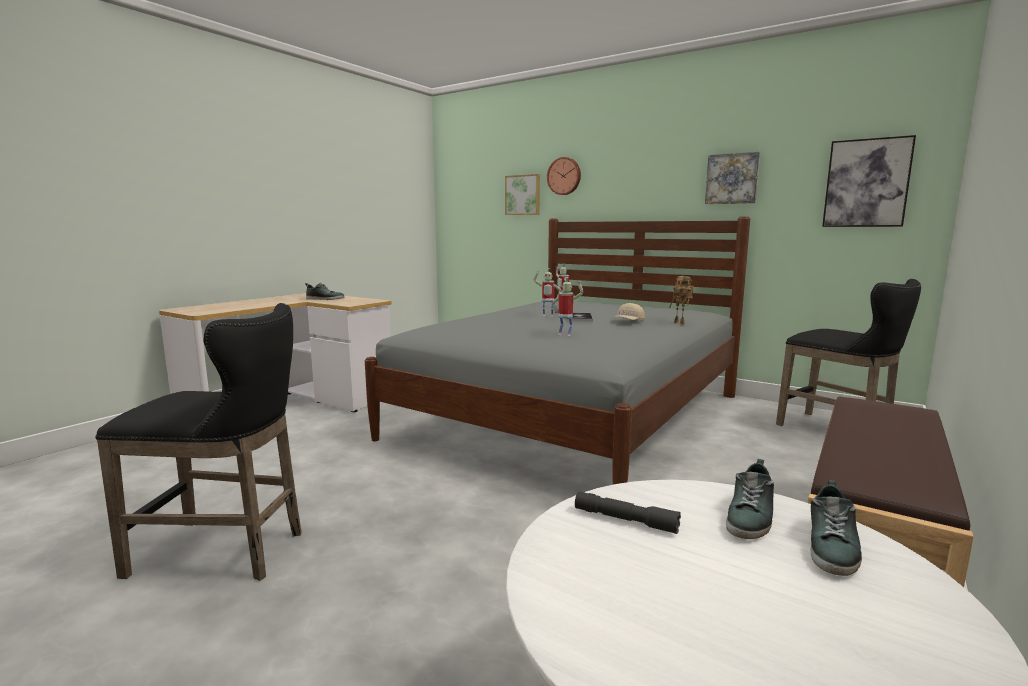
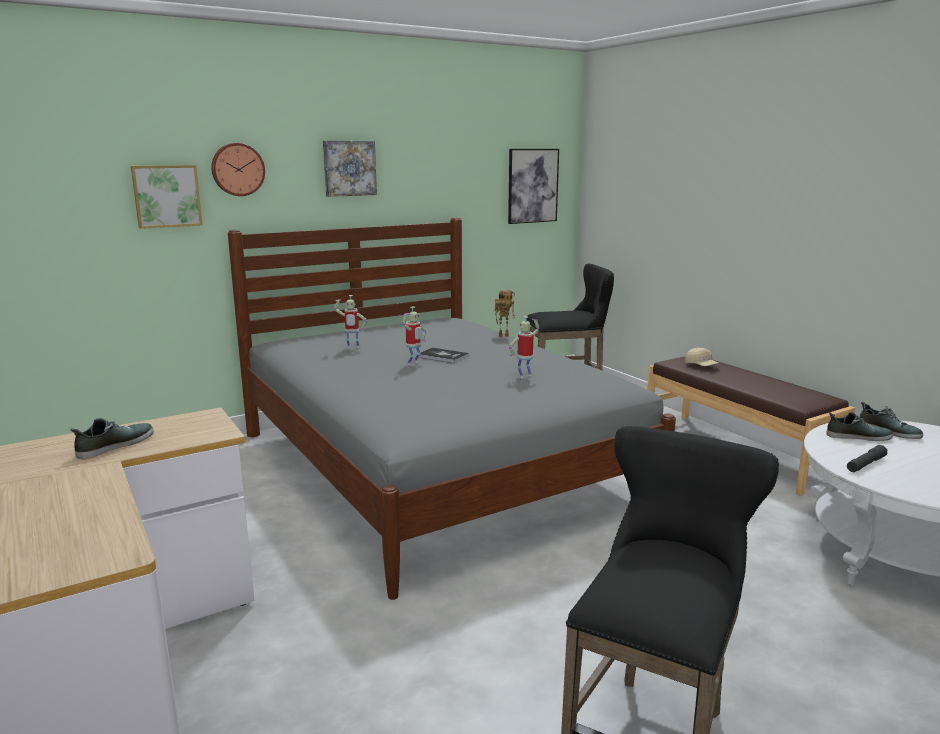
camera: 65 degrees left, 5 degrees up
(628, 322) = (486, 347): beige cap -> beige cap (701, 366)
(732, 179) = (437, 179): picture -> picture (349, 168)
(751, 517) = (858, 436): shoe -> shoe turned 45 degrees counterclockwise

